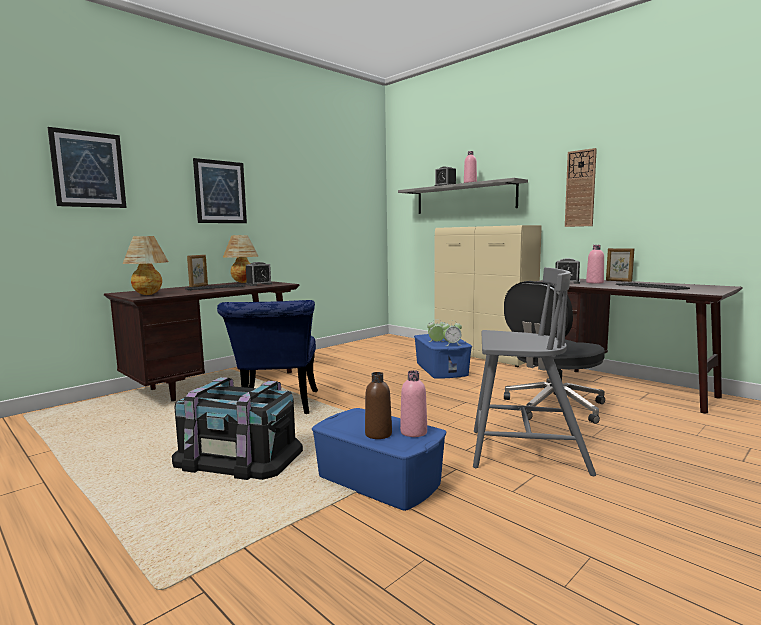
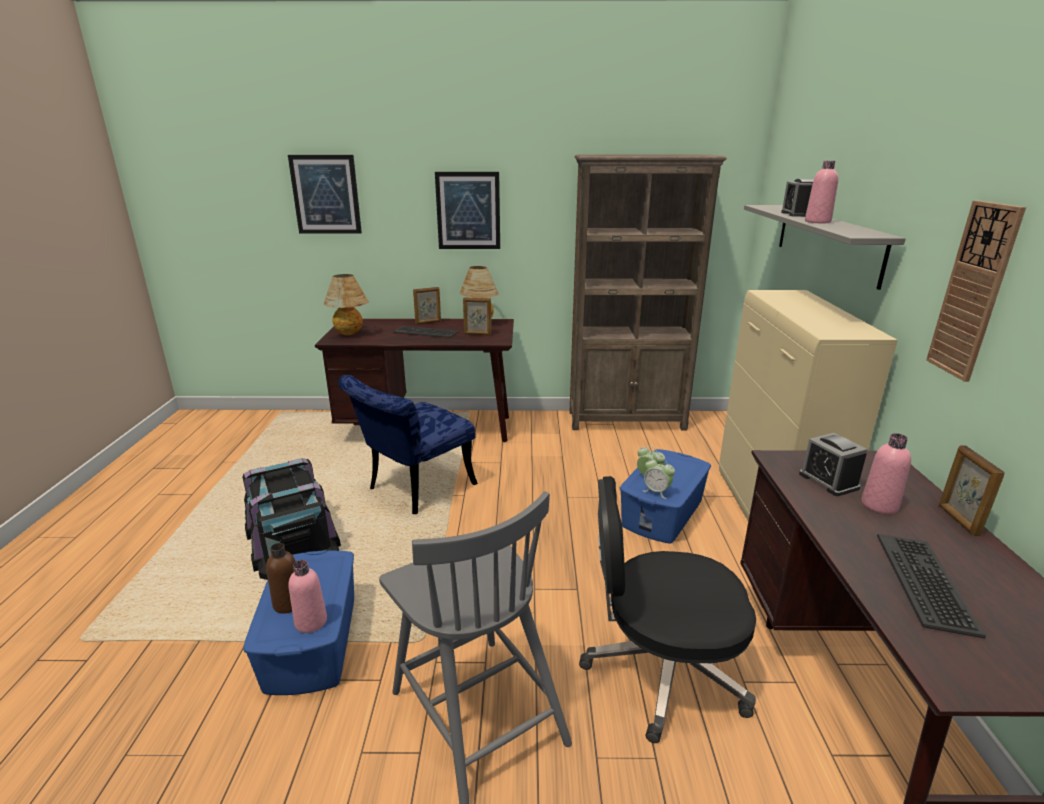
camera: 45 degrees right, 15 degrees up
(259, 284) = (477, 334): alarm clock -> picture frame
(346, 348) = (627, 420): none -> brown bookcase

